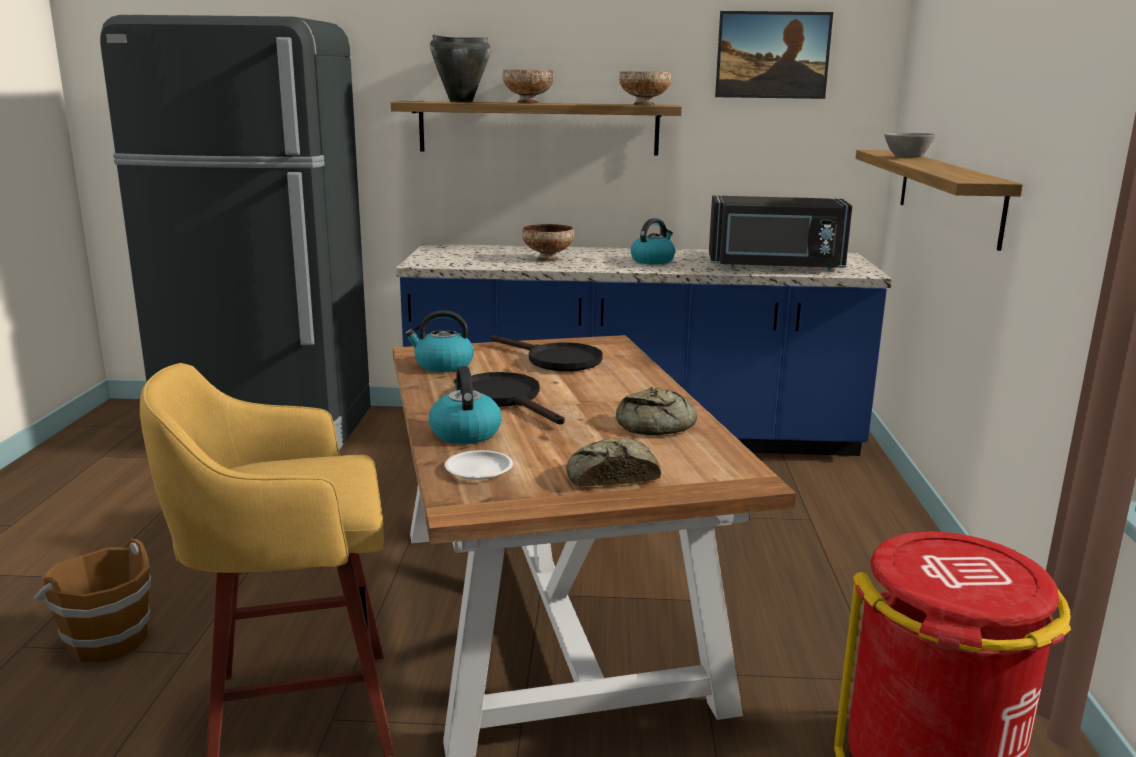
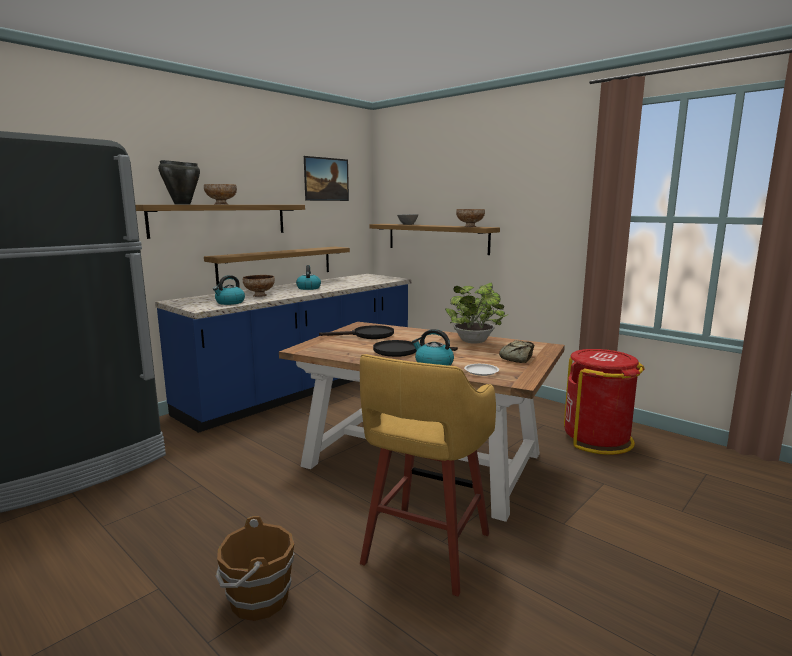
camera: 50 degrees left, 5 degrees down
(443, 365) = (331, 350): kettle -> kettle (230, 302)
(639, 211) = (276, 264): none -> shelf
(644, 104) = (283, 204): bowl -> bowl (470, 226)
(656, 425) = (475, 342): bread -> potted plant
(775, 267) = (362, 282): black microwave -> none

